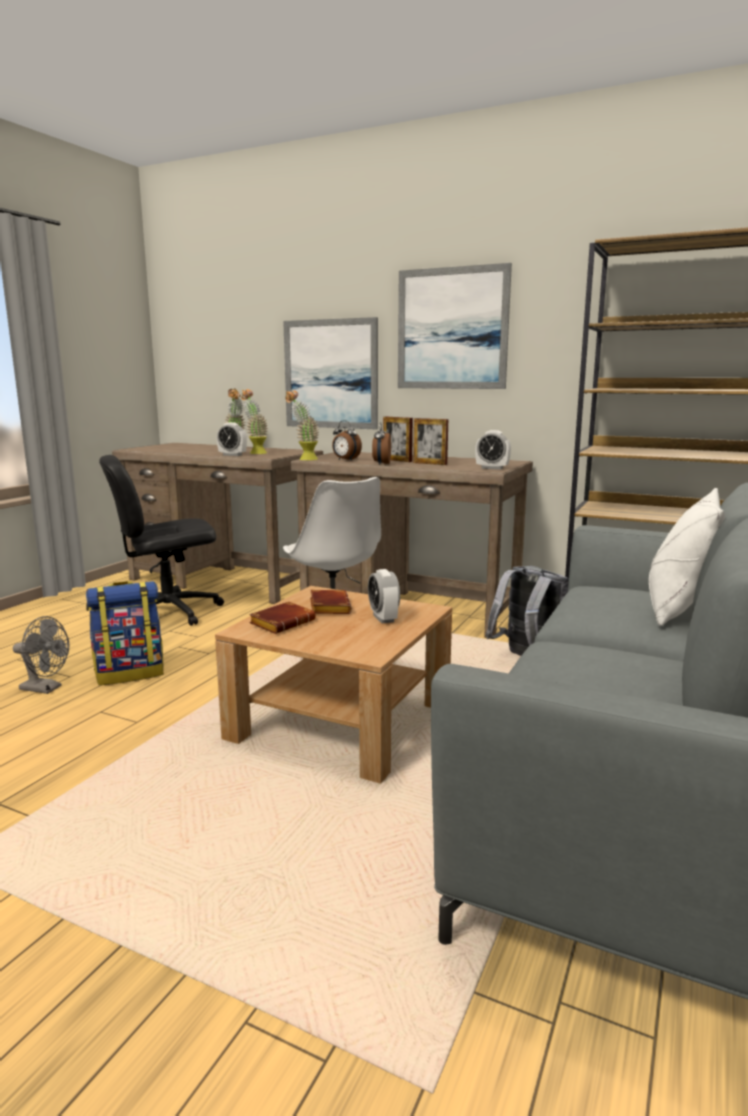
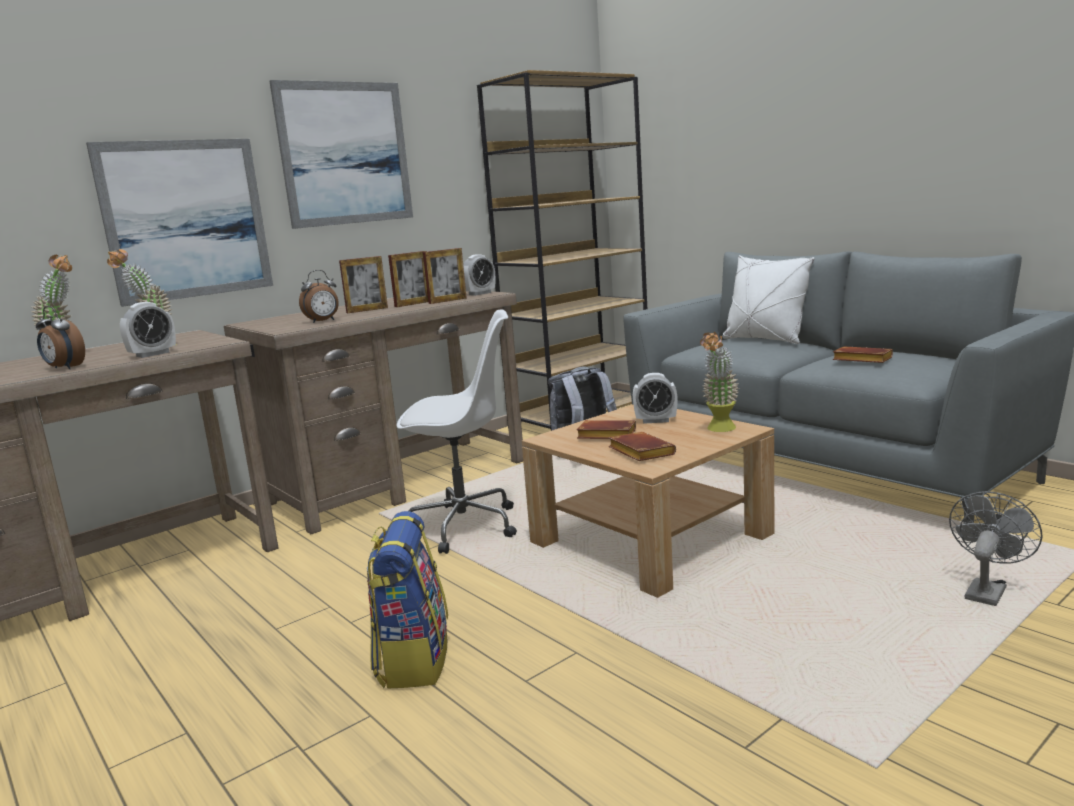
camera: 65 degrees left, 0 degrees up
(46, 688) = (400, 736): grey fan -> grey fan (986, 590)
(168, 611) = (185, 629): black office chair -> none
(303, 459) = (279, 332): potted plant -> potted plant (719, 430)
(381, 463) = (382, 313): alarm clock -> alarm clock (64, 368)
(447, 467) = (447, 301): none -> picture frame
(581, 661) = (860, 360): none -> brown book

